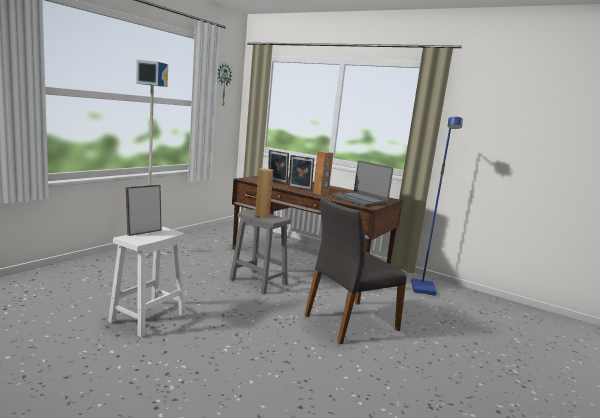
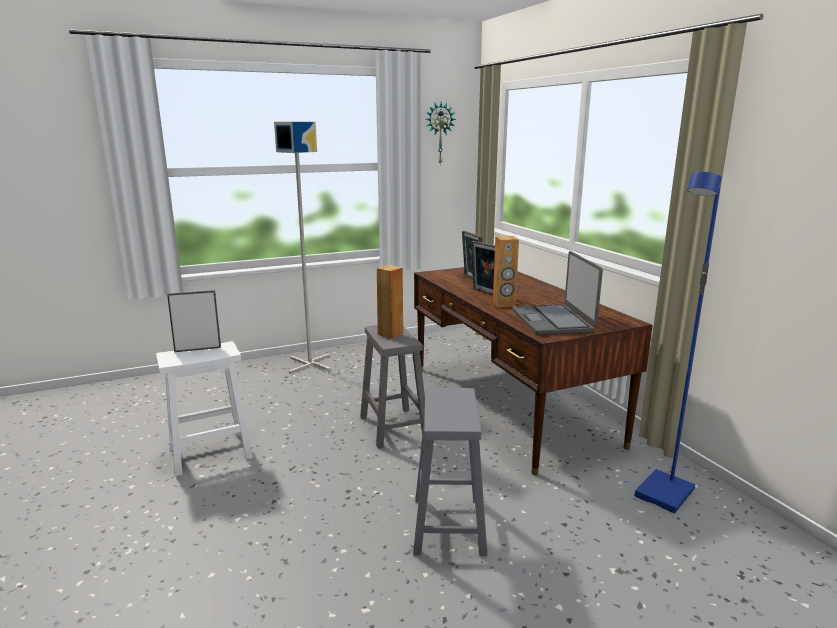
camera: 35 degrees right, 5 degrees up
(349, 322) = (448, 524): grey chair -> grey stool

